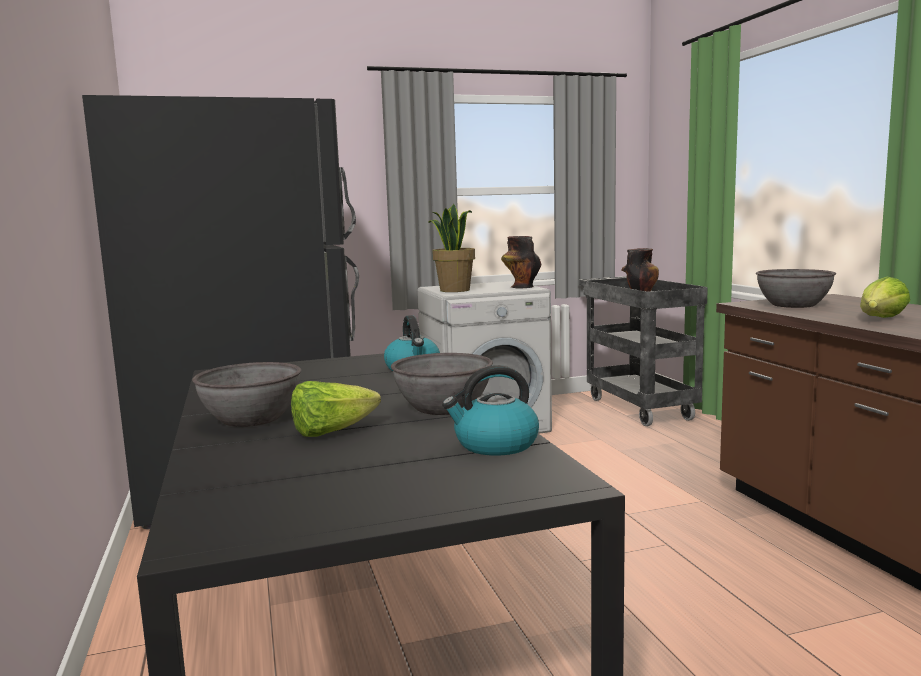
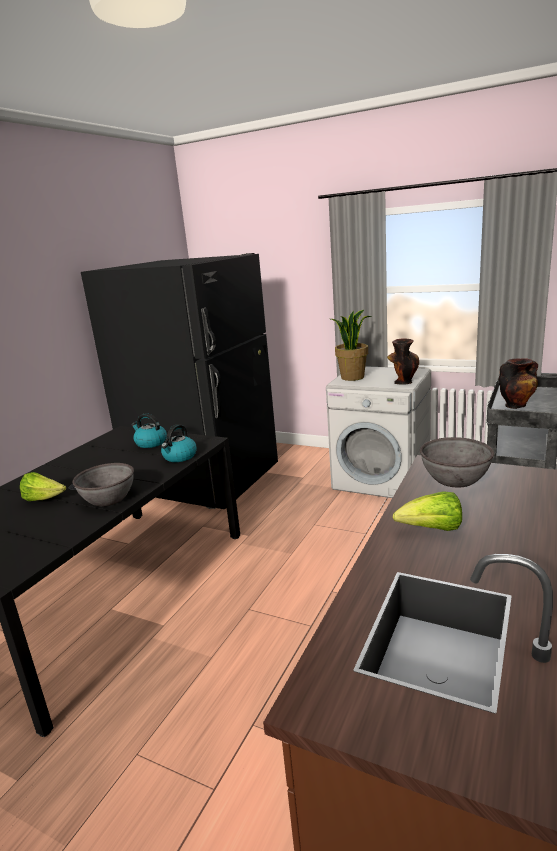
camera: 45 degrees right, 10 degrees up
(251, 418) = (50, 476): grey bowl -> none
(495, 445) = (53, 538): kettle -> kettle (150, 443)

